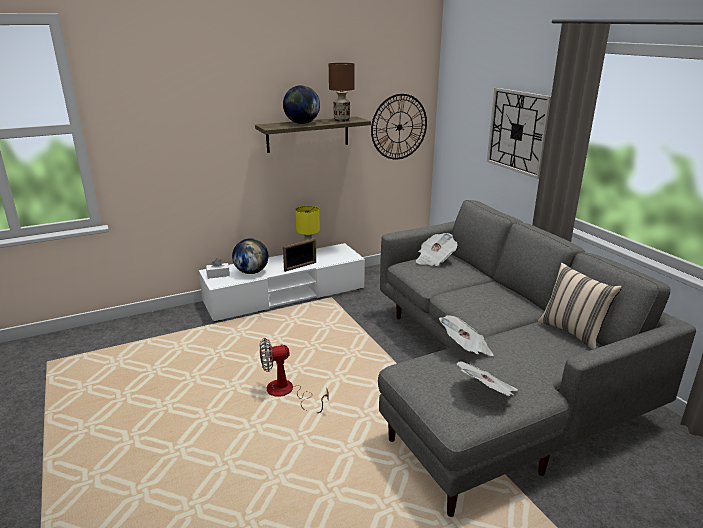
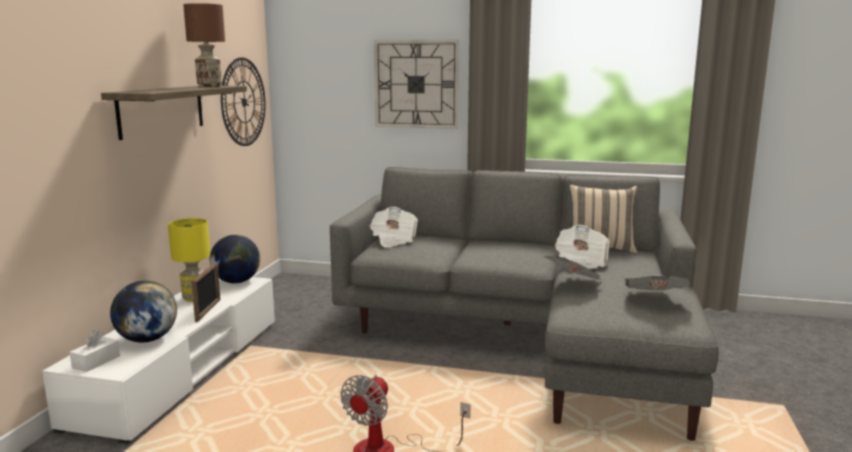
camera: 50 degrees left, 10 degrees down
(302, 123) = (170, 89): globe -> globe (236, 282)
(517, 335) = (581, 263): none -> newspaper

